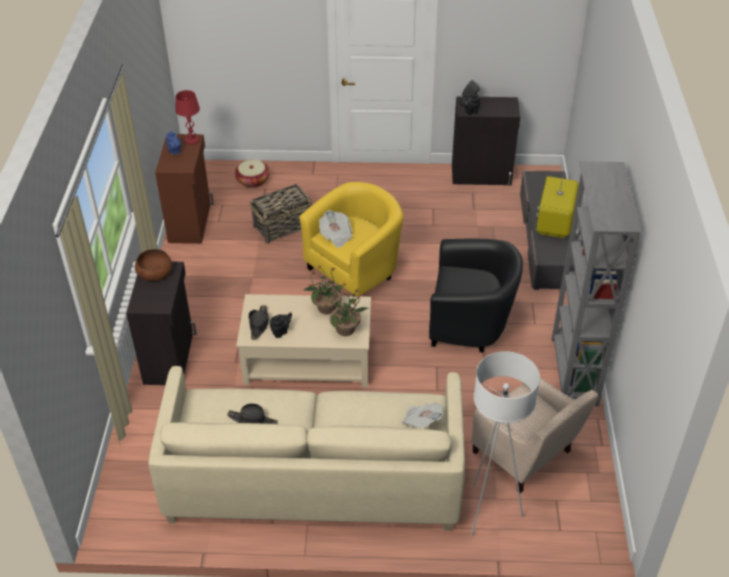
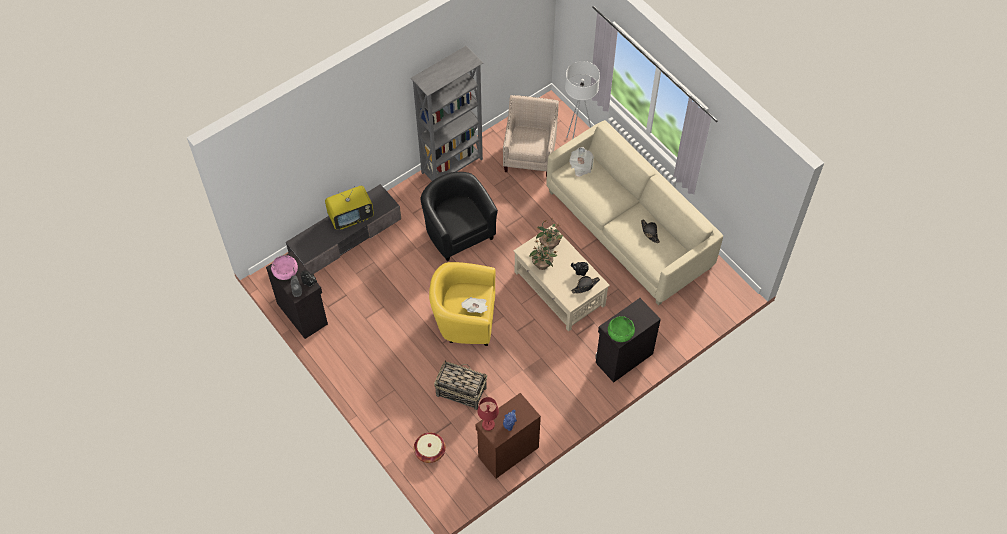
camera: 130 degrees left, 15 degrees up
(154, 272) = (620, 332): brown bowl -> green bowl
(500, 105) = (285, 271): none -> pink bowl

